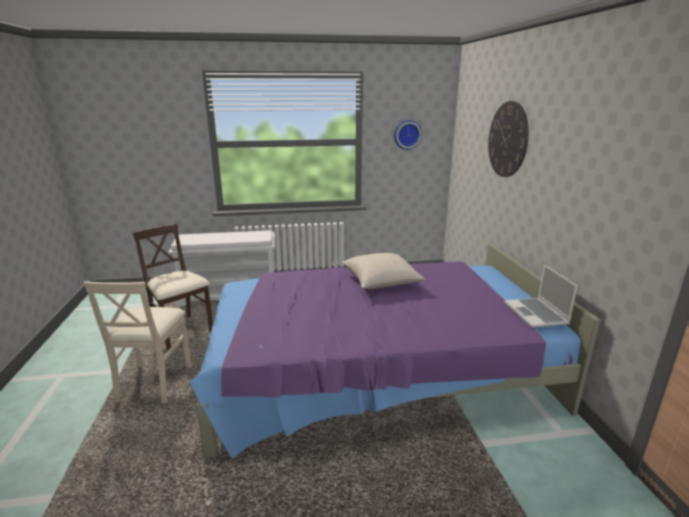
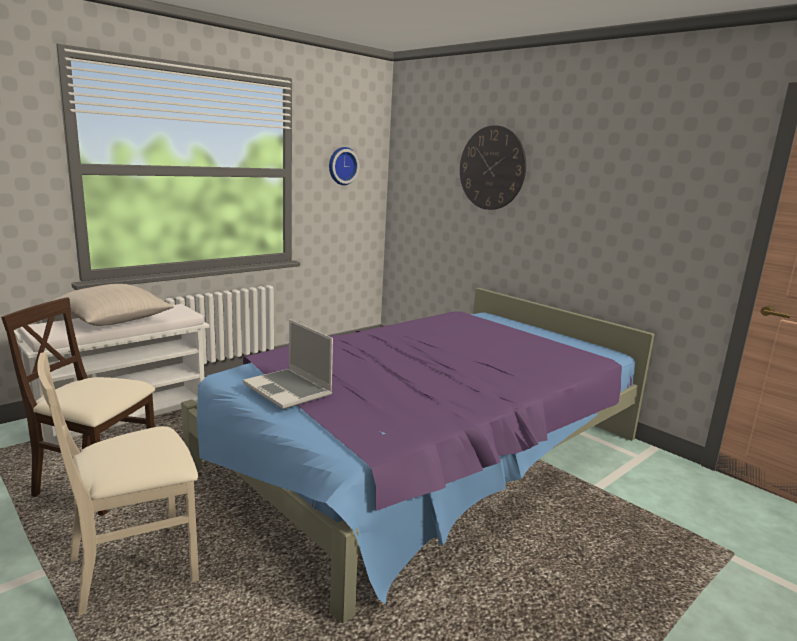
camera: 35 degrees left, 5 degrees down
(154, 383) = (135, 567): beige chair -> beige chair turned 90 degrees clockwise
(381, 281) = (410, 341): beige pillow -> beige pillow (113, 320)
(536, 314) = (586, 344): laptop -> laptop (289, 390)

